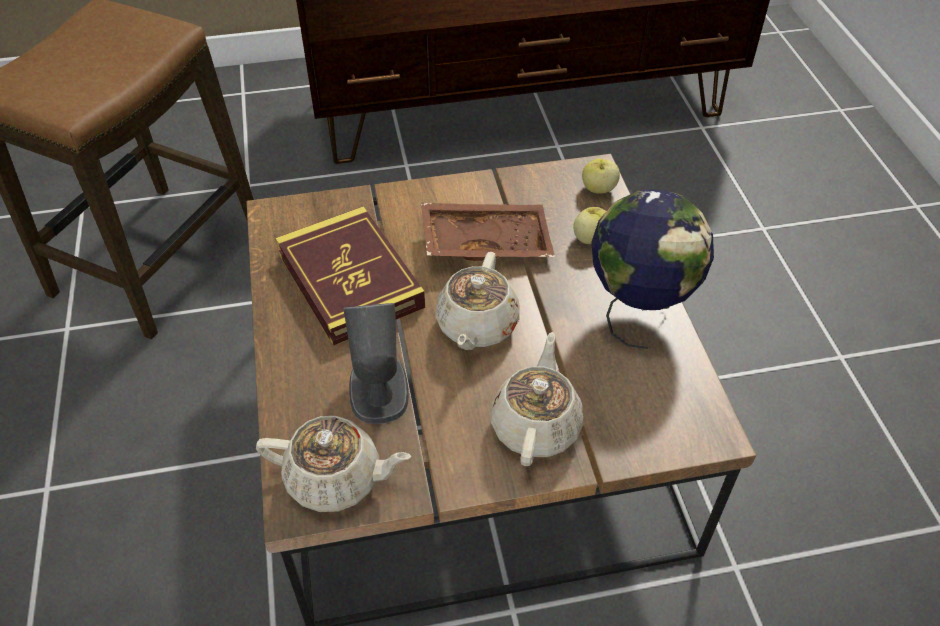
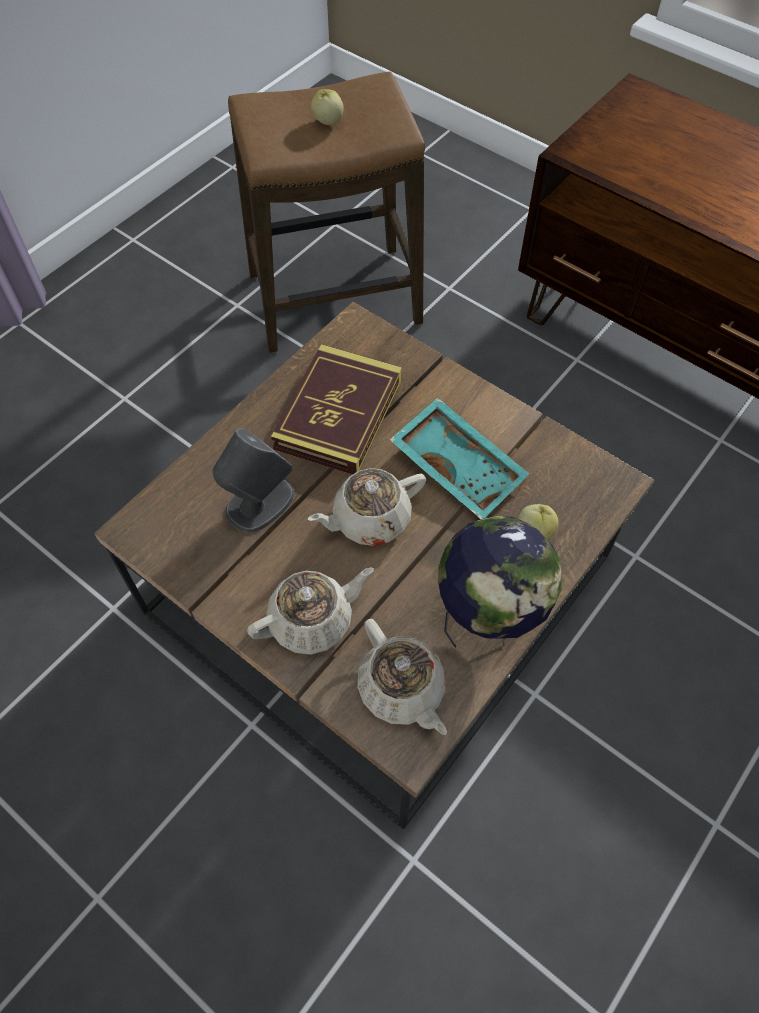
camera: 50 degrees right, 10 degrees up
(336, 478) = (169, 534): beige teapot -> beige teapot (402, 690)
(486, 241) = (459, 466): brown tray -> turquoise tray
(598, 189) = (599, 499): apple -> apple (327, 121)

